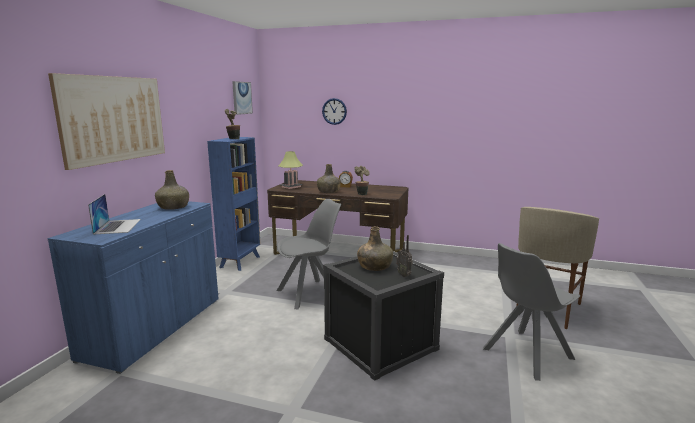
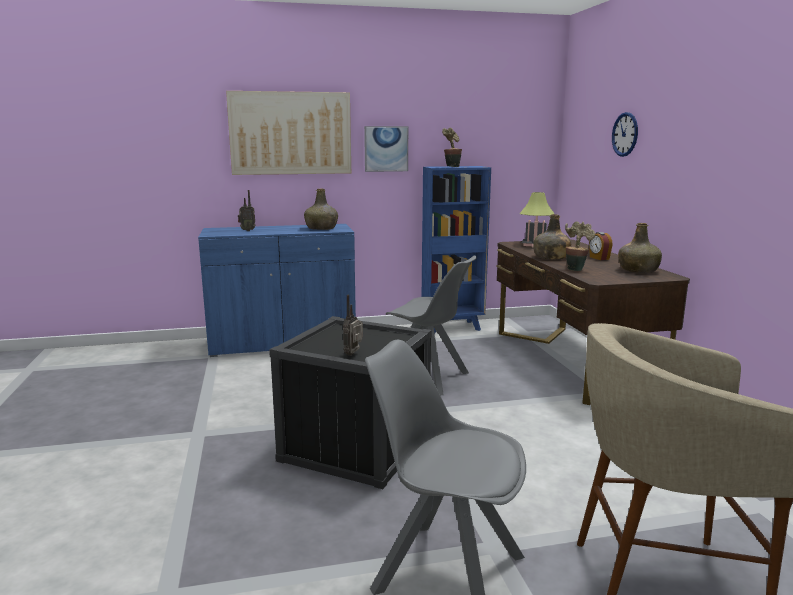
camera: 60 degrees right, 0 degrees up
(118, 226) = (247, 230): laptop -> radio
(242, 98) = (513, 115): picture -> picture (386, 149)
(375, 266) = (364, 337): green bottle -> green bottle (638, 270)

